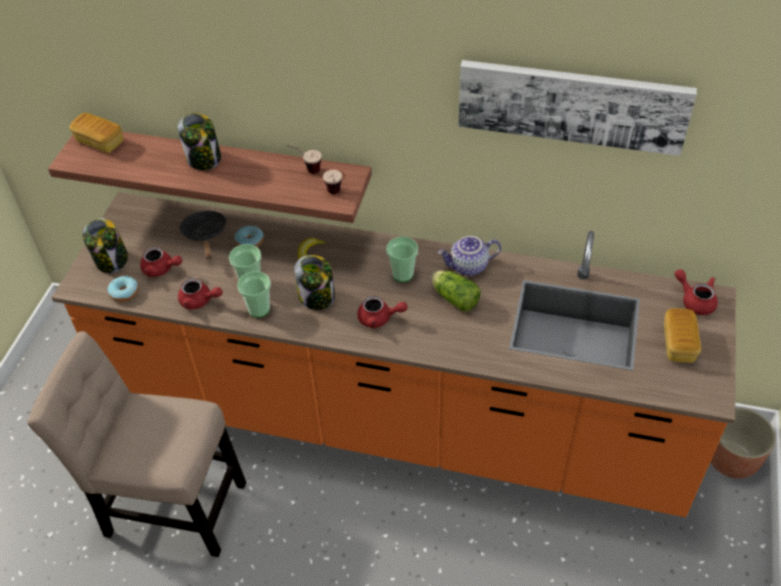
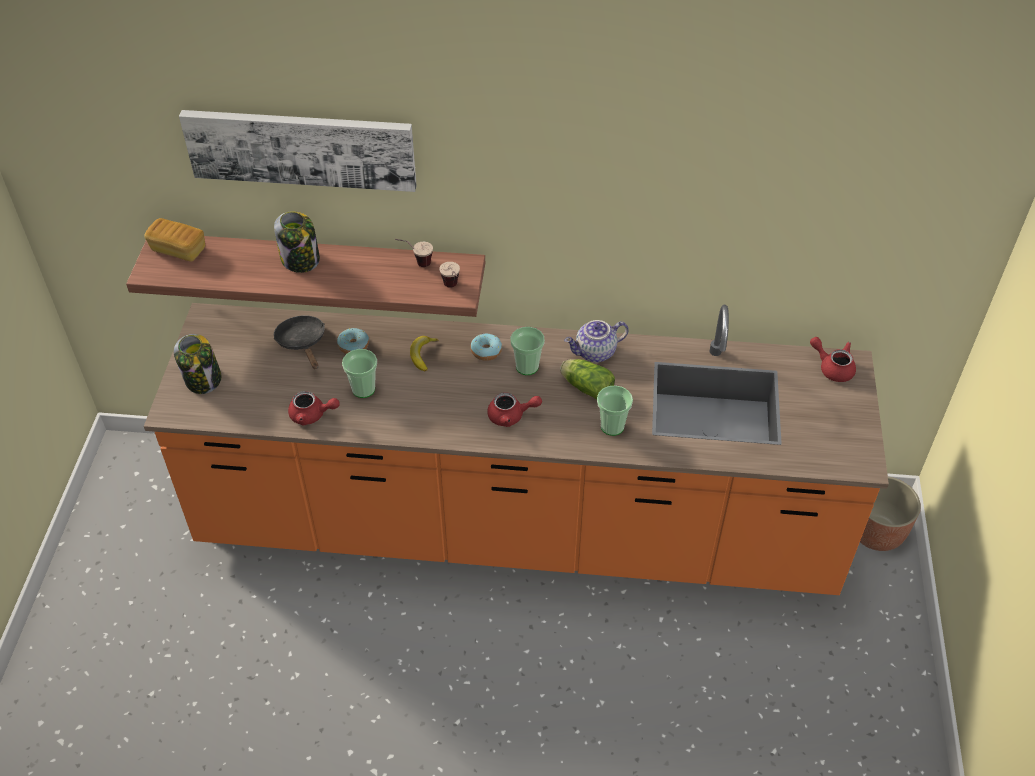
camera: 10 degrees left, 0 degrees up
(124, 293) = (226, 414): donut -> donut (486, 351)
(161, 269) = (261, 384): red teapot -> none
(169, 505) = (282, 647): beige chair -> none
(259, 309) = (379, 418): cup -> cup (612, 426)
(317, 297) = (440, 399): jar -> none
(572, 104) = (700, 177): picture -> picture (301, 148)
(678, 344) = (822, 413): bread -> none

